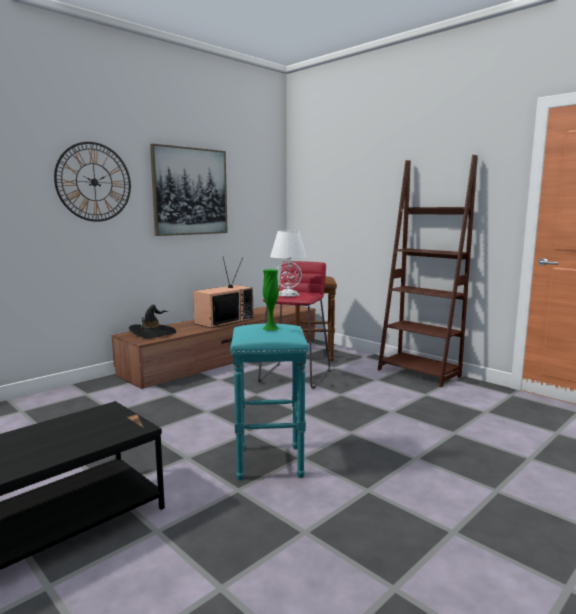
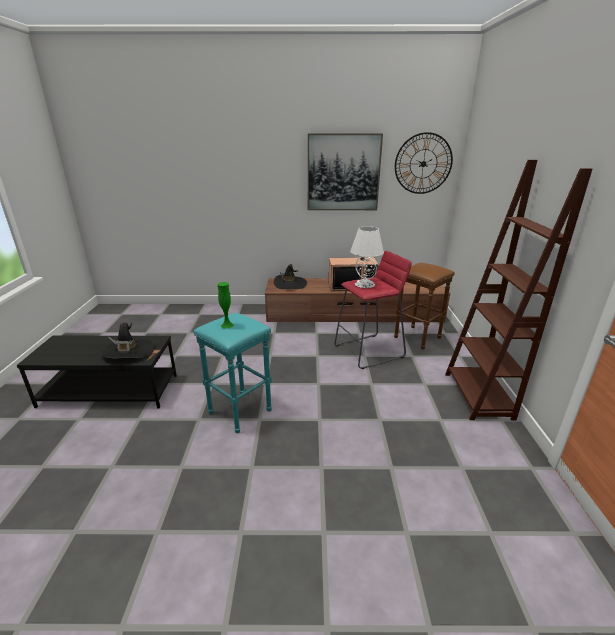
camera: 45 degrees right, 15 degrees up
(91, 431) = (128, 352): none -> black hat
(94, 182) = (260, 167): wall clock -> wall clock (423, 164)

